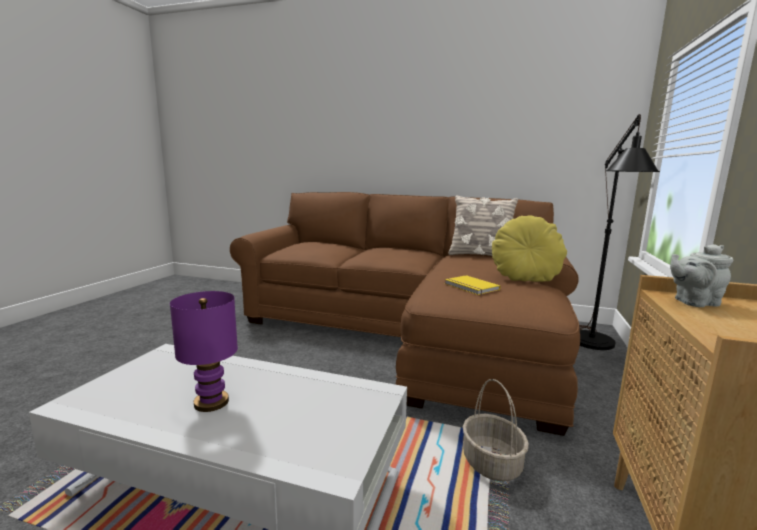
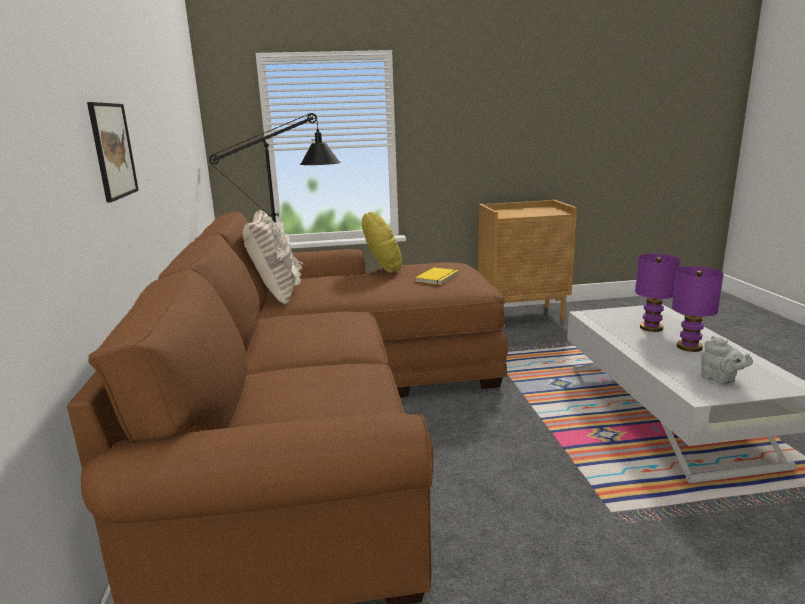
camera: 115 degrees left, 5 degrees up
(285, 412) = (651, 328): none -> purple table lamp
(390, 143) = (113, 150): none -> picture
(491, 463) = (521, 351): basket -> none
(693, 302) = (508, 215): grey teapot -> grey teapot (720, 380)

